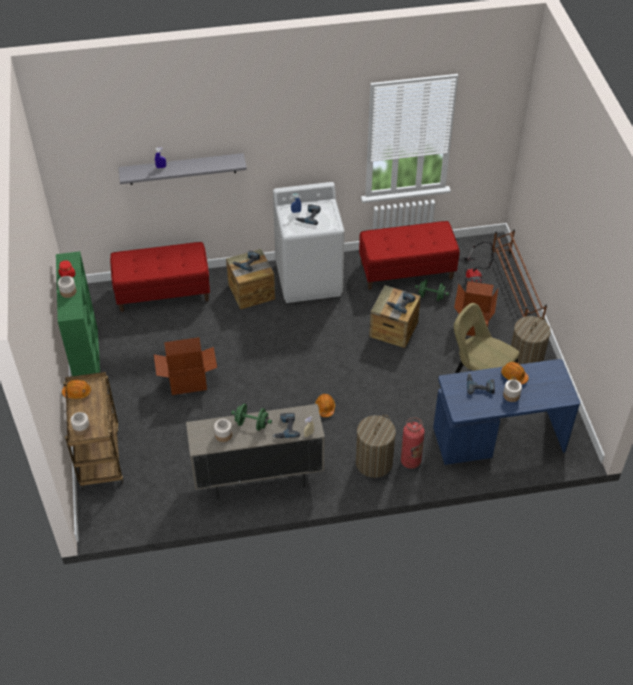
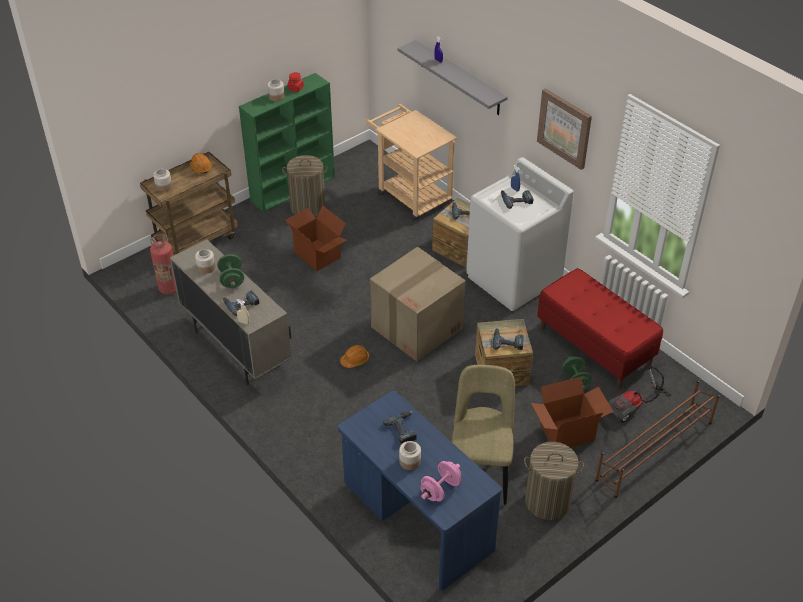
camera: 60 degrees right, 5 degrees down
(163, 292) = (410, 194): red bench -> beige cart
(311, 142) = (565, 128): none -> picture
(317, 355) = (417, 327): none -> cardboard box
(374, 463) = (311, 425): laundry basket -> laundry basket (307, 207)
(410, 461) = (332, 454): fire extinguisher -> fire extinguisher (169, 288)
(514, 376) = (441, 454): orange hard hat -> none
(545, 390) = (440, 489): none -> pink dumbbell

